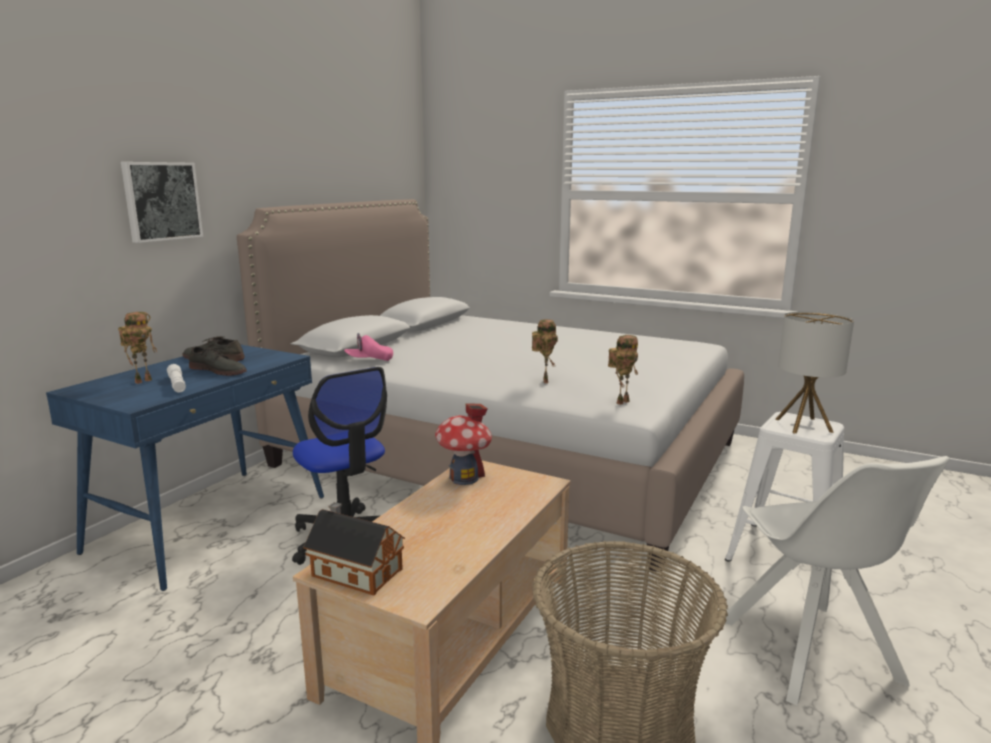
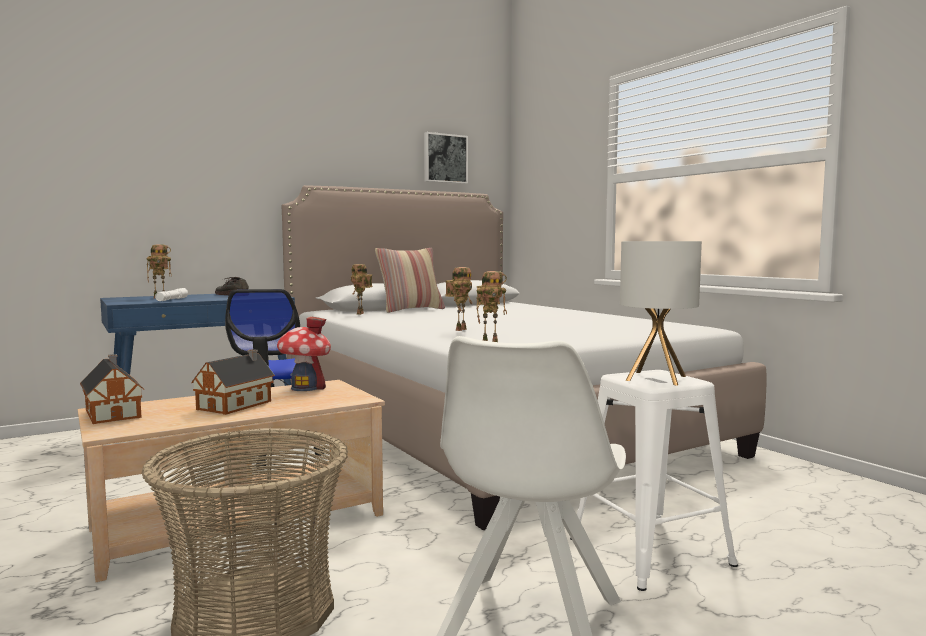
camera: 30 degrees right, 10 degrees down
(161, 201) = (219, 174): picture -> picture (445, 158)
(218, 370) = (215, 297): grey shoe -> none
(369, 361) = (361, 314): pink cap -> toy robot
(399, 345) = (411, 310): none -> pillow
(455, 521) = (237, 404): none -> toy house

